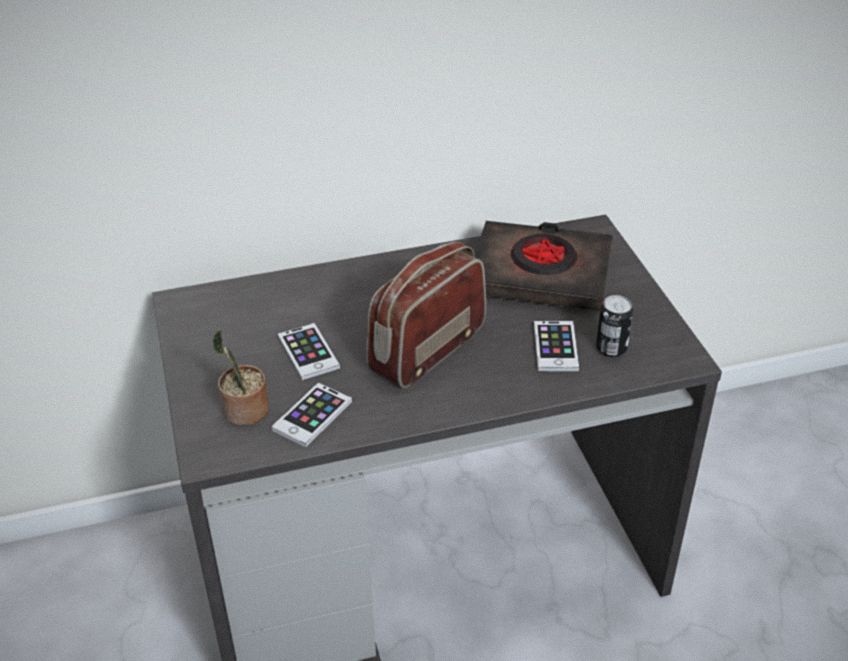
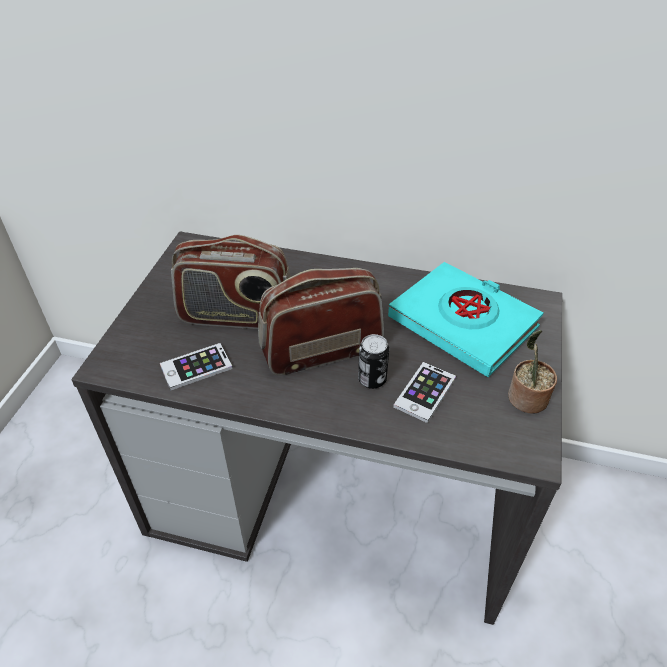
camera: 30 degrees right, 5 degrees up
(244, 412) = (155, 343): potted plant -> potted plant (525, 399)
(308, 352) = (236, 316): phone -> radio
(540, 274) = (463, 323): black book -> turquoise book
(611, 348) = (472, 414): can -> can (372, 379)

